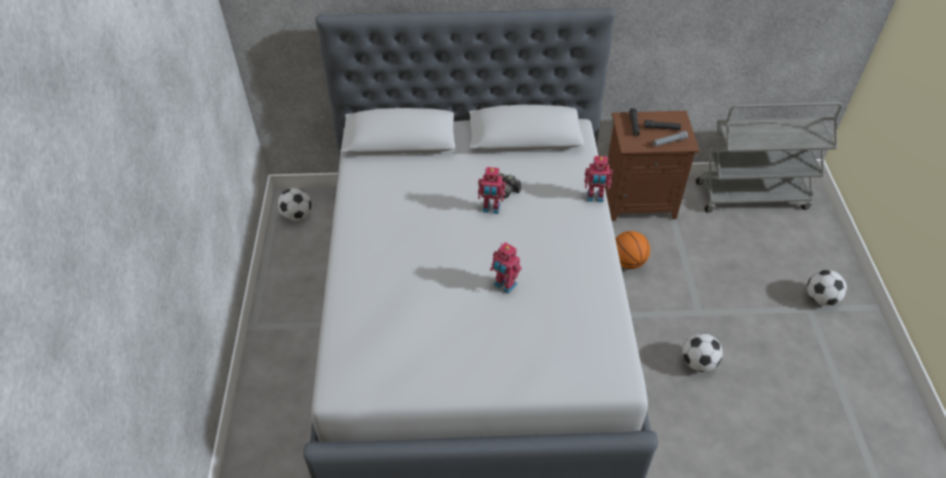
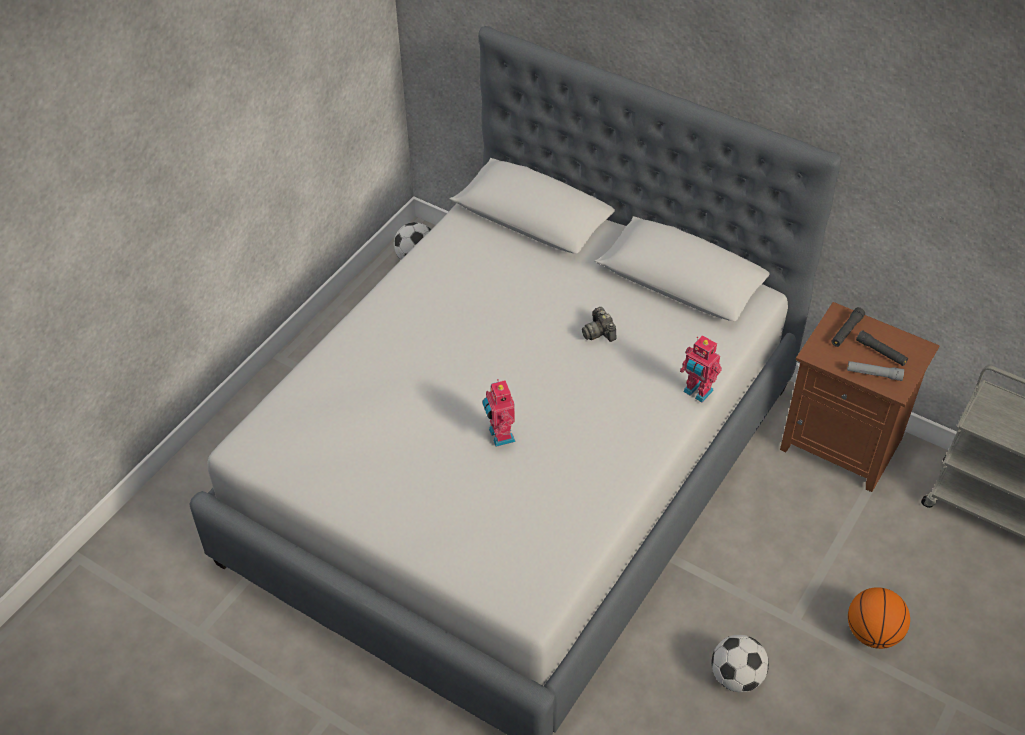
camera: 35 degrees right, 0 degrees up
(491, 209) = (562, 344): toy robot -> none
(628, 262) = (756, 510): basketball -> basketball (872, 633)
(820, 298) = (983, 699): football -> none

